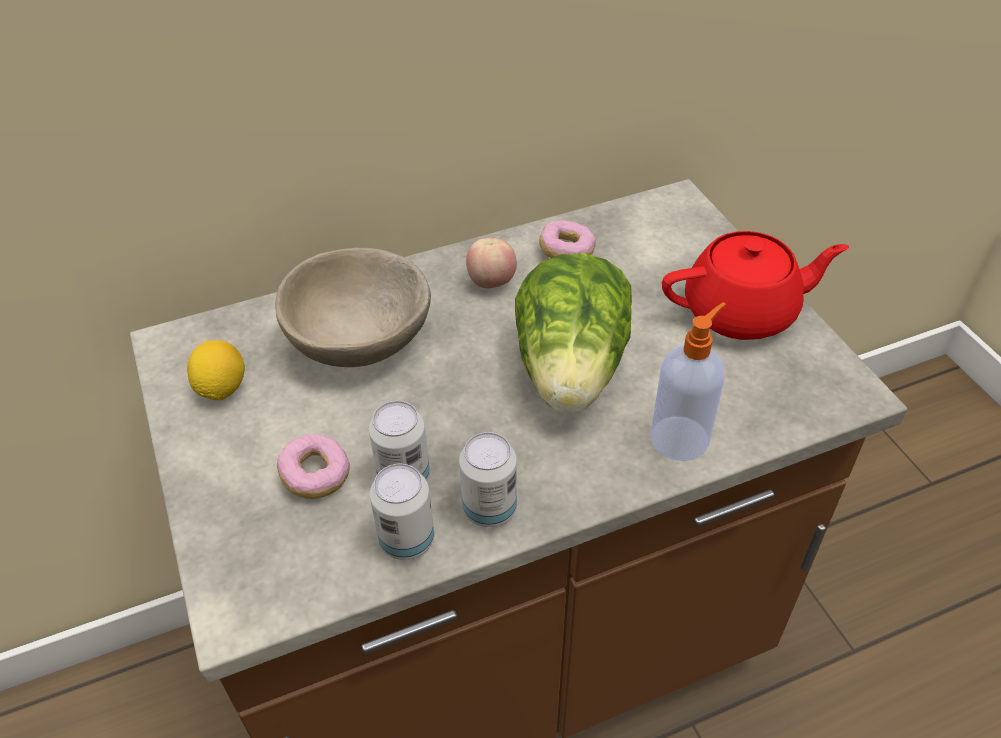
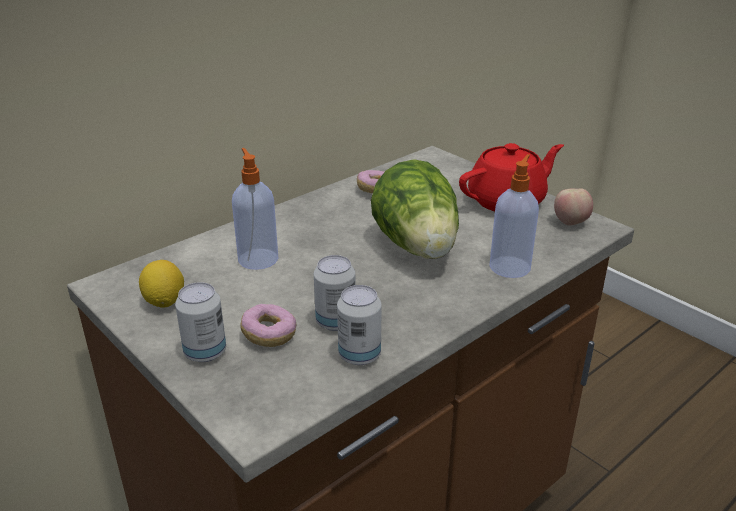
camera: 20 degrees left, 15 degrees down
(359, 342) = (257, 258): beige bowl -> soap dispenser
(489, 508) = (407, 326): can -> can (205, 352)
(491, 282) = (334, 213): apple -> apple (570, 223)

